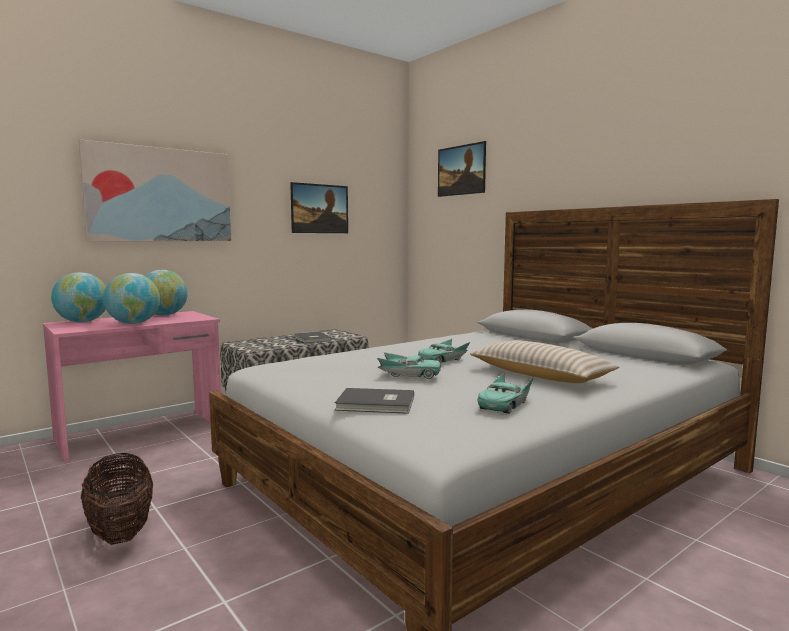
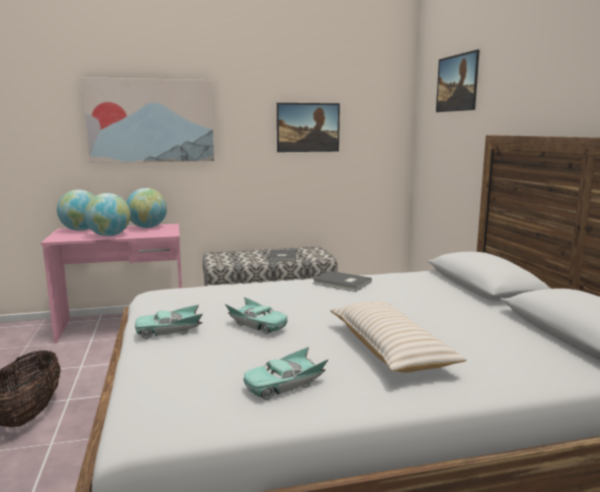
camera: 25 degrees right, 5 degrees up
(376, 404) = (168, 359): grey book -> grey book (342, 283)
(443, 360) = (320, 309): turquoise toy car -> turquoise toy car (169, 331)

